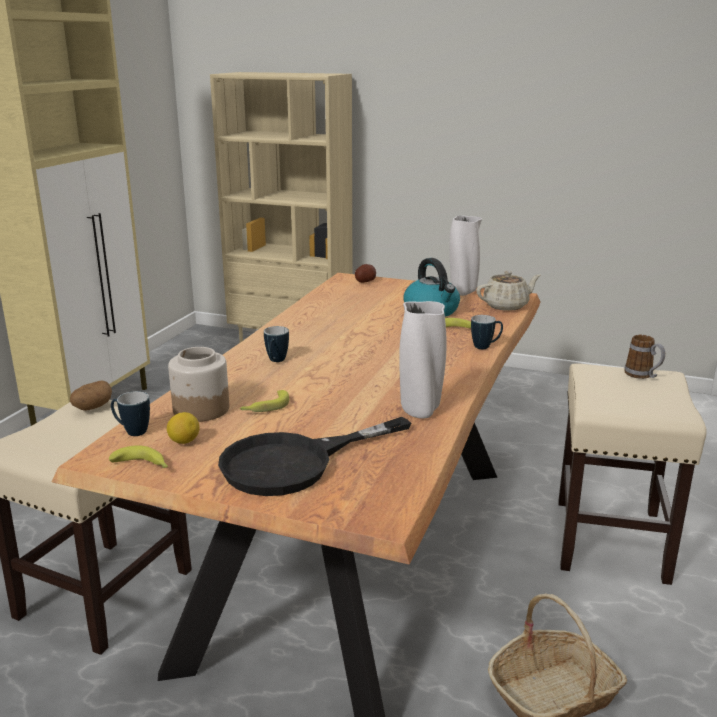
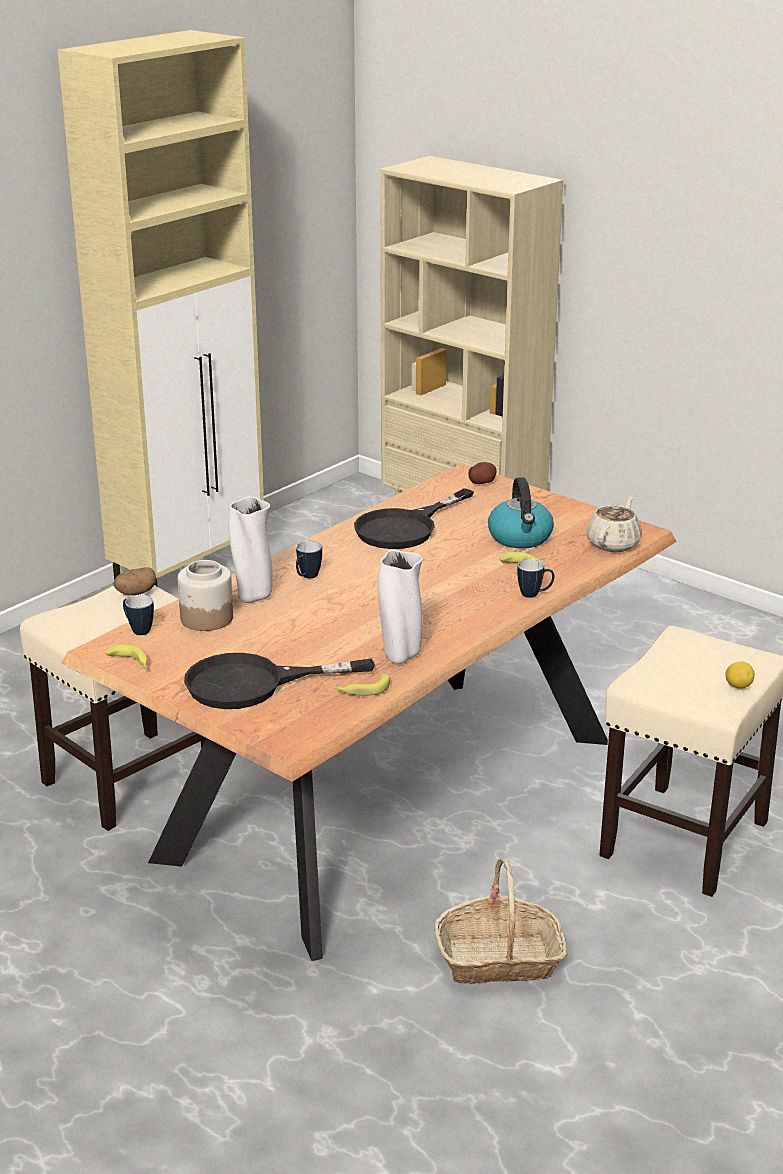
camera: 20 degrees right, 5 degrees up
(184, 441) = (175, 647): lemon -> lemon (738, 686)
(265, 407) = (263, 626): banana -> banana (362, 690)
(332, 316) = (405, 527): none -> black frying pan
(462, 292) = (581, 516): white vase -> white vase (253, 597)
(506, 306) = (614, 543): beige teapot -> beige teapot turned 60 degrees counterclockwise
(643, 375) = (734, 654): mug -> none

